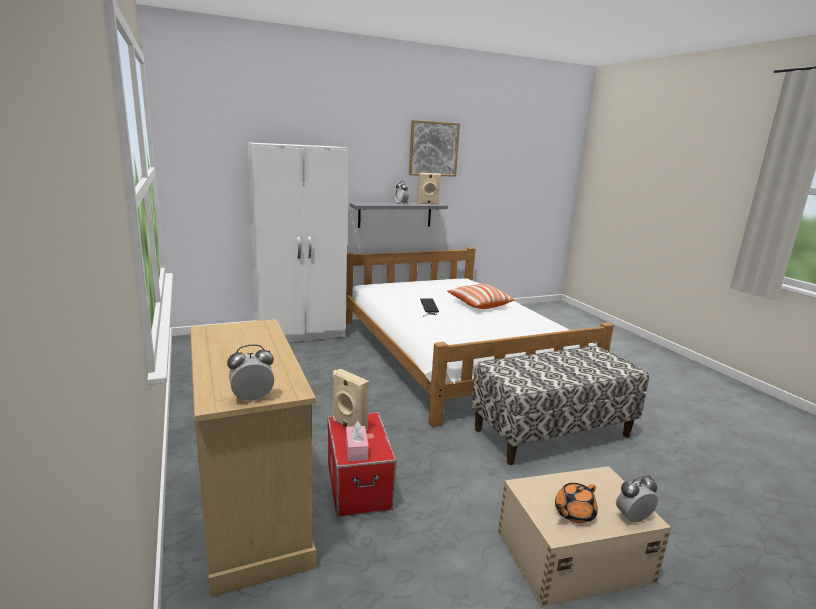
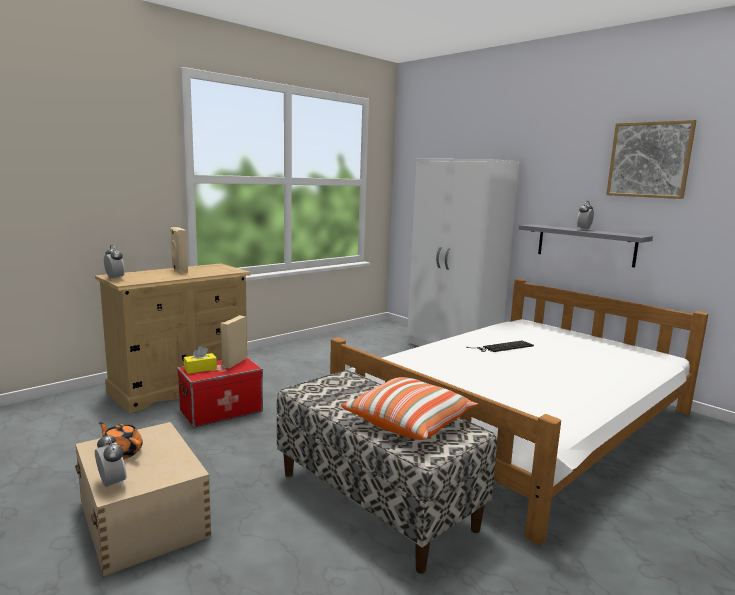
camera: 70 degrees right, 5 degrees down
(356, 449) = (200, 369): pink tissue box -> yellow tissue box
(428, 204) = (619, 234): beige speaker -> beige speaker (179, 270)
(479, 304) = (564, 368): pillow -> pillow (409, 422)

